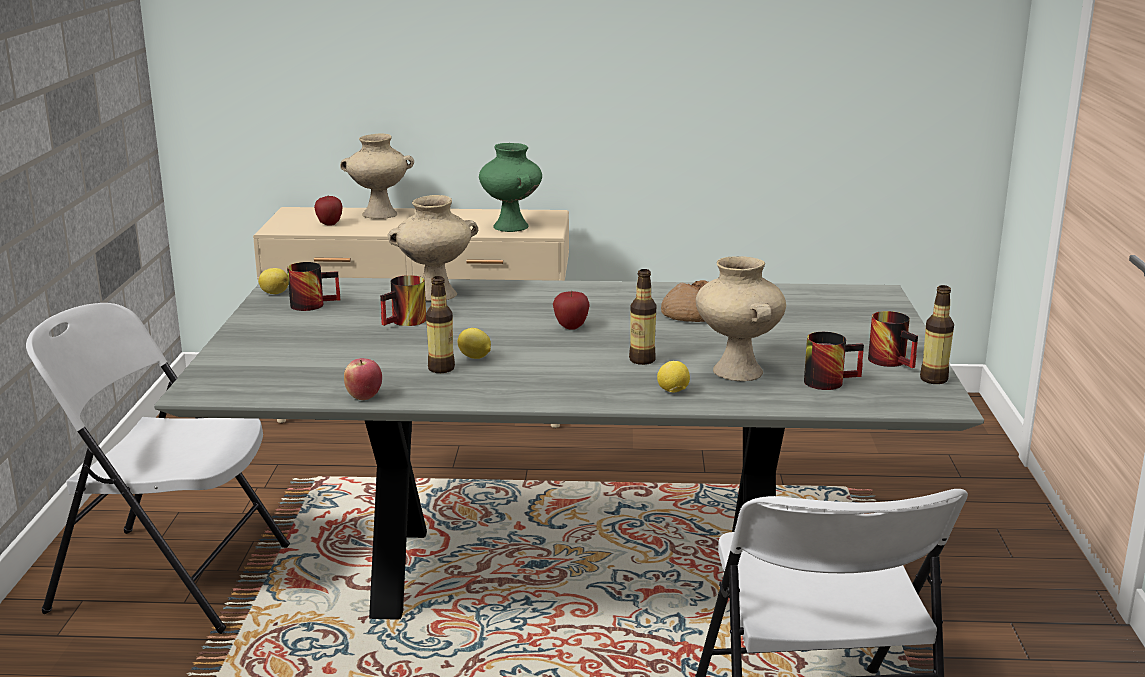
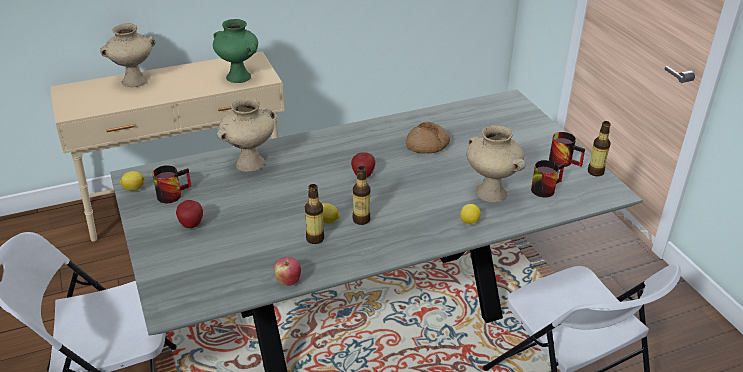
camera: 25 degrees left, 15 degrees up
(329, 224) = (105, 99): apple -> apple (191, 225)
(406, 322) = (254, 197): mug -> none
(642, 360) = (429, 197): bottle -> bottle (361, 220)

